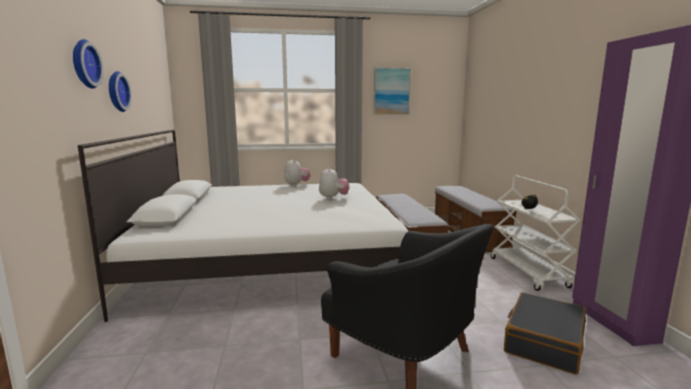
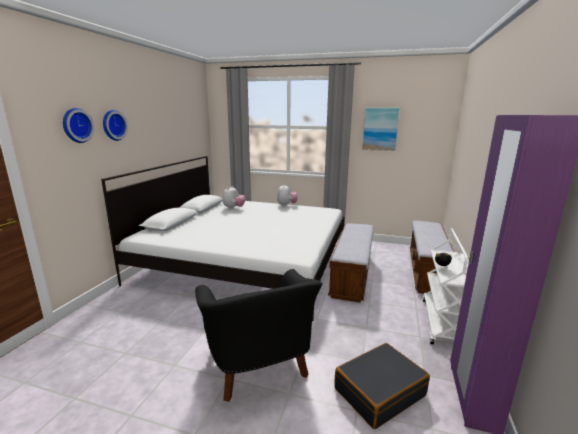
camera: 25 degrees right, 5 degrees up
(116, 91) = (144, 137): wall clock -> wall clock (76, 125)
(333, 198) = (295, 223): plush toy -> plush toy (233, 208)

